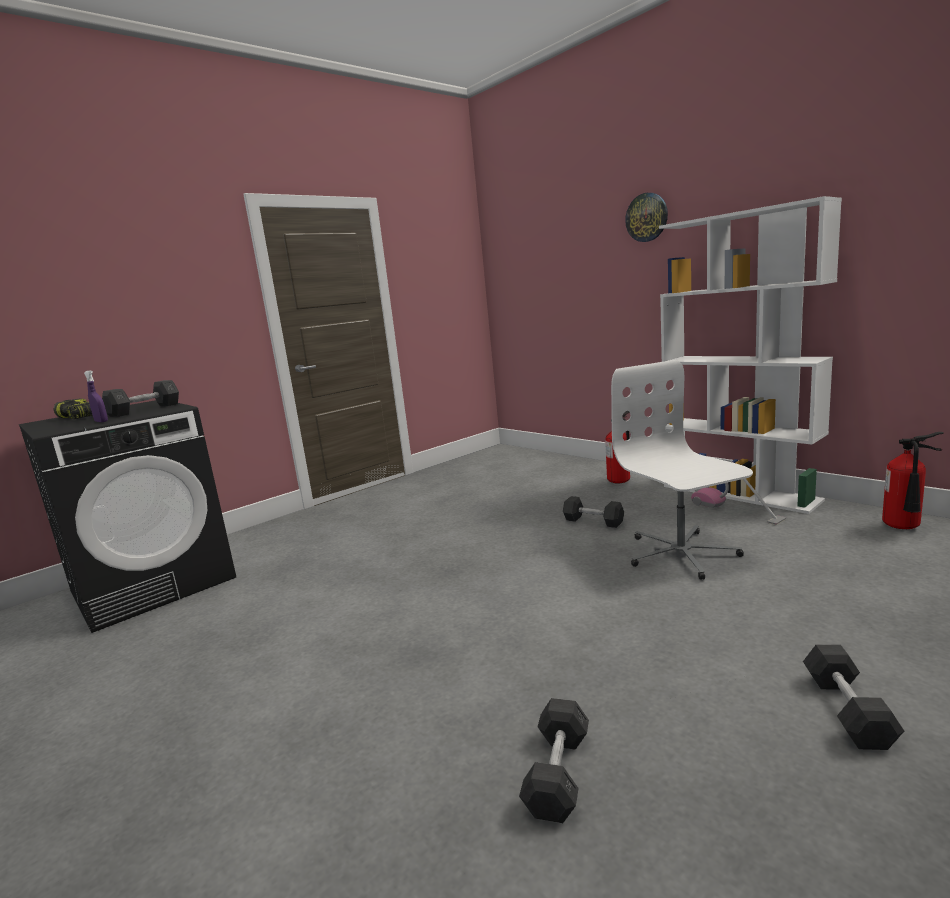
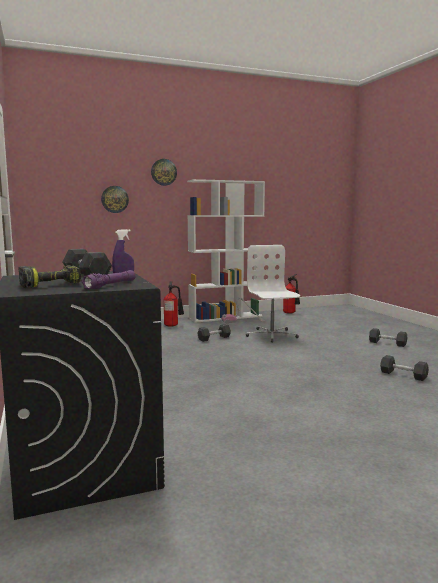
camera: 70 degrees left, 5 degrees down
(62, 427) = (110, 285): none -> purple flashlight
(580, 275) = (114, 199): none -> wall clock
(680, 554) = (271, 335): white office chair -> white office chair turned 75 degrees clockwise

